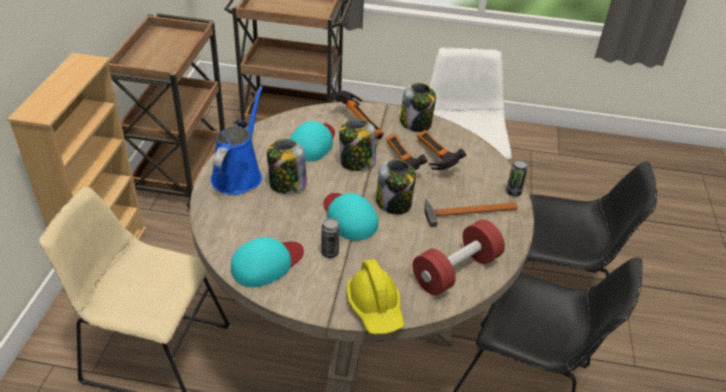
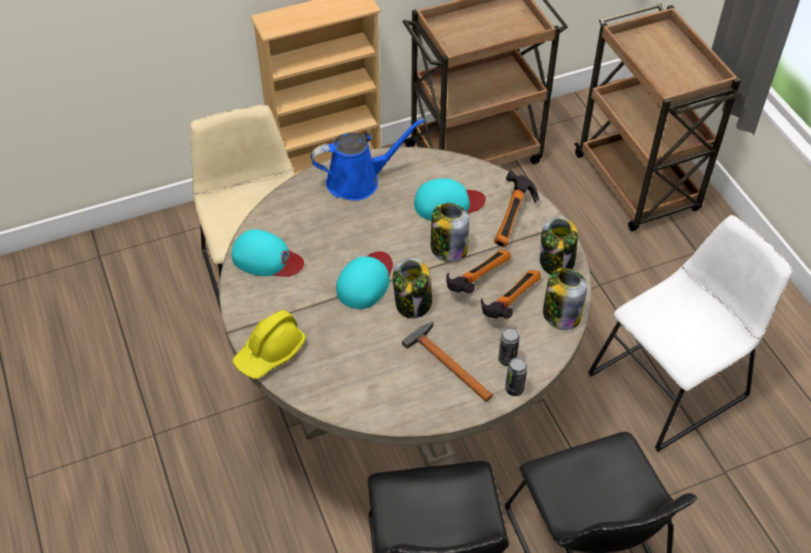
camera: 60 degrees right, 10 degrees up
(287, 185) = (373, 218): jar -> jar (561, 314)
(330, 253) = (311, 291): can -> can (507, 359)
(456, 271) = (358, 389): red dumbbell -> none

